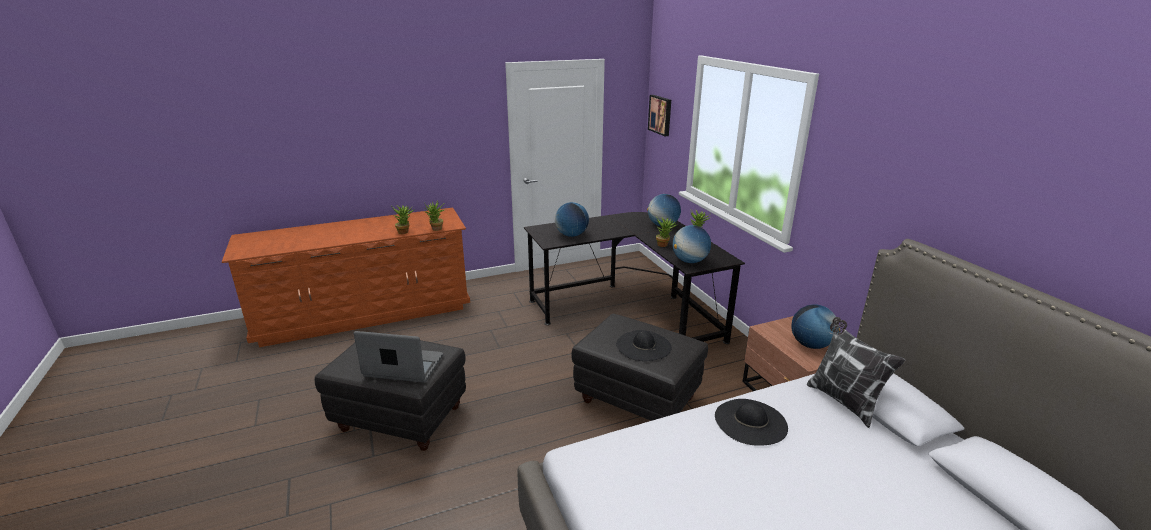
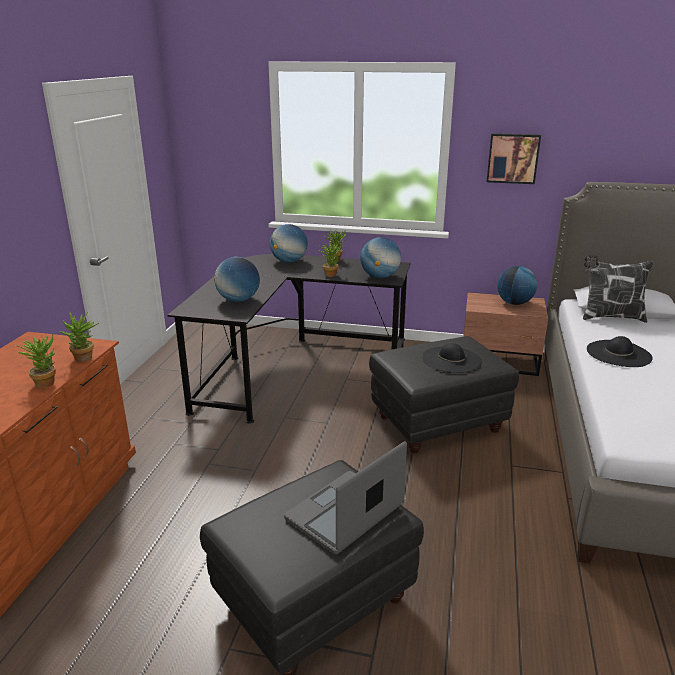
camera: 55 degrees left, 0 degrees up
(661, 115) = (205, 142): picture -> picture (513, 158)

